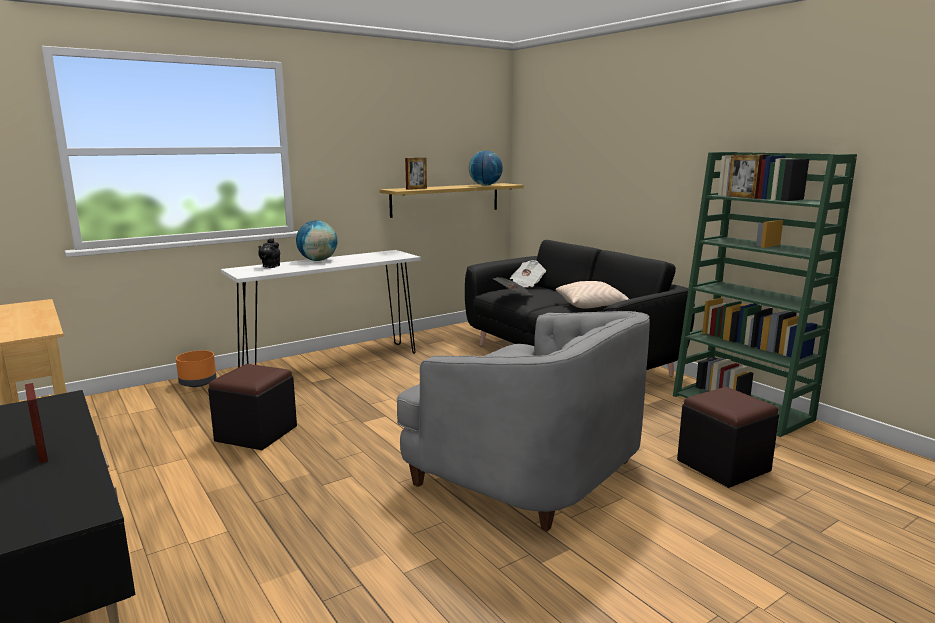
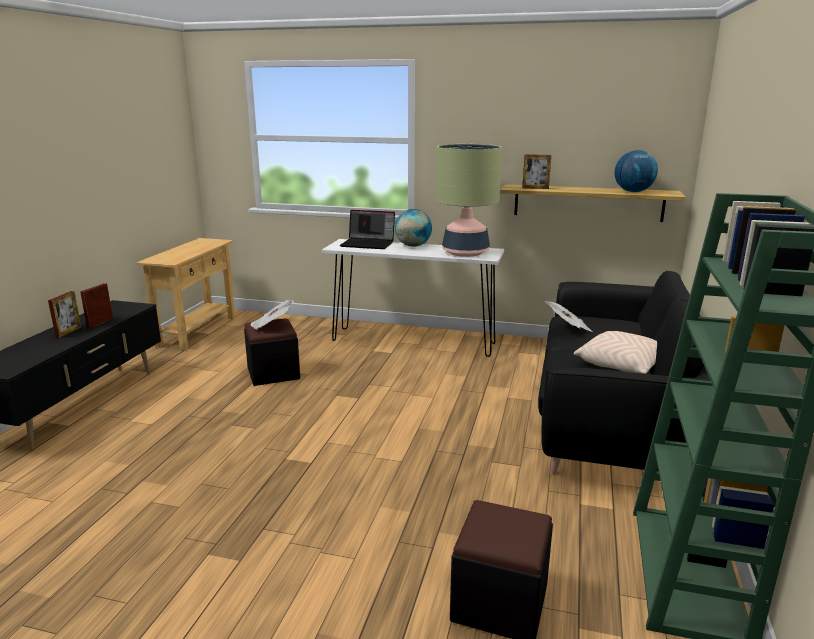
camera: 50 degrees right, 5 degrees up
(198, 382) = (317, 324): orange planter -> none
(270, 266) = (368, 244): black teapot -> laptop
(377, 256) = (465, 252): none -> table lamp
(525, 284) = (623, 319): newspaper -> newspaper (272, 326)
(528, 469) = (347, 491): grey armchair -> none
(742, 197) = (726, 270): picture frame -> picture frame (100, 323)

